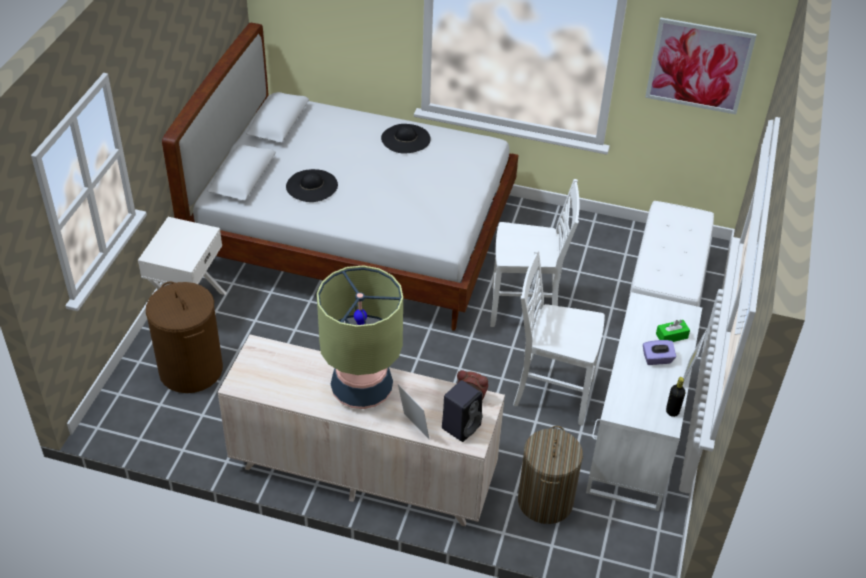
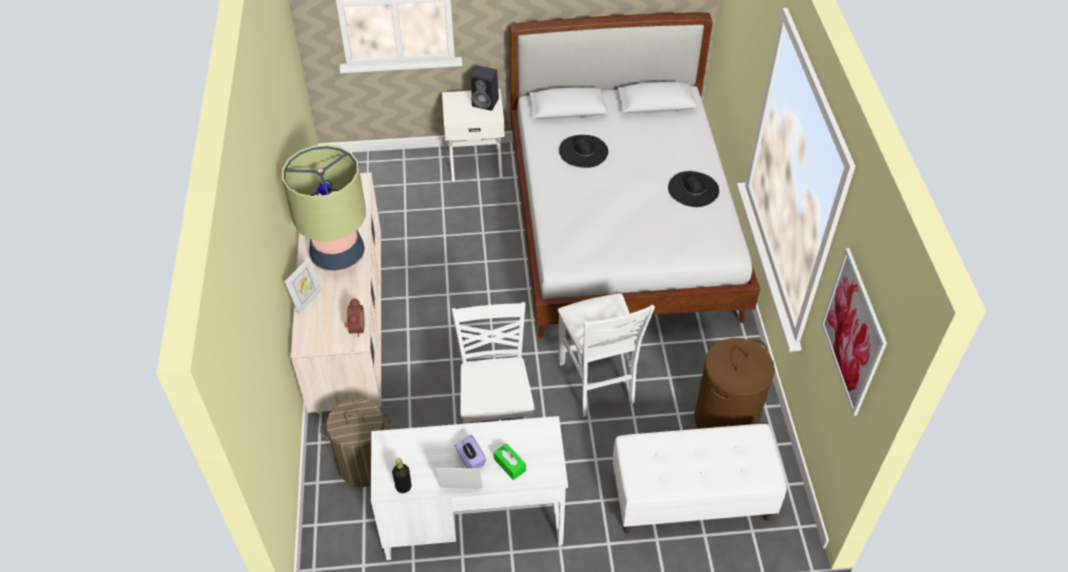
camera: 70 degrees right, 5 degrees up
(191, 370) = (409, 190): brown laundry basket -> brown laundry basket (726, 420)
(461, 426) = (321, 331): black speaker -> black speaker (486, 102)

